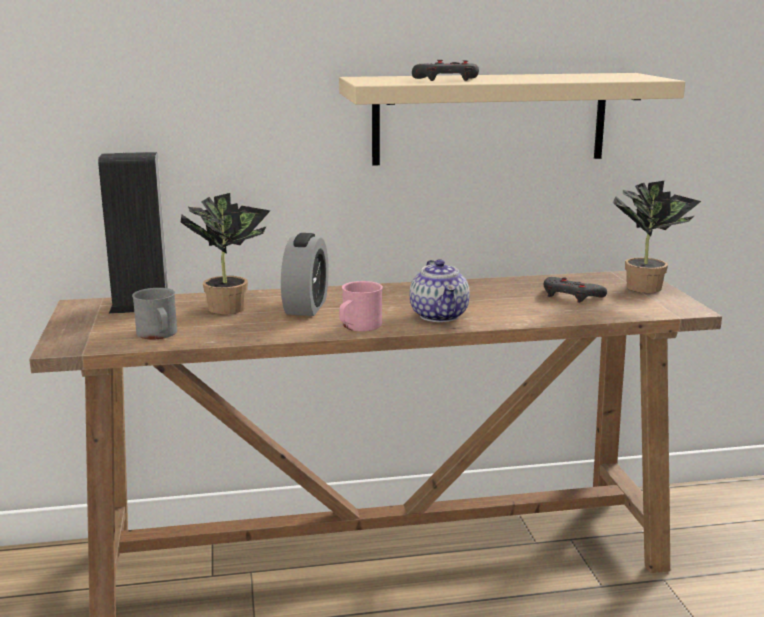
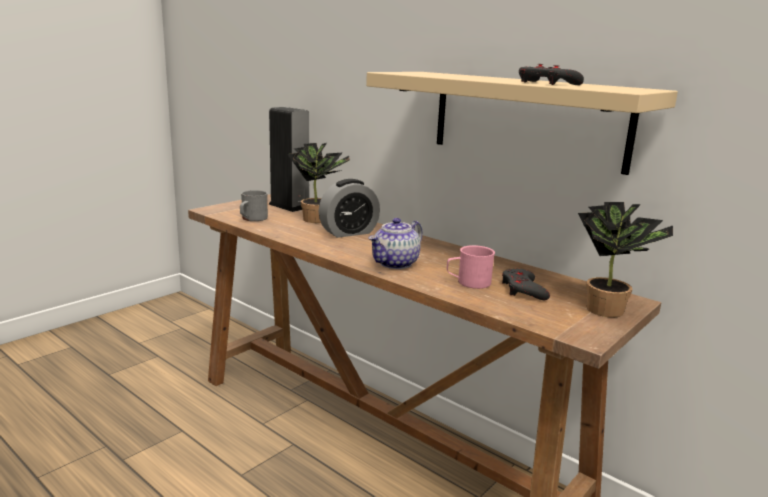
camera: 50 degrees right, 0 degrees up
(358, 327) = (336, 250): pink mug -> pink mug (468, 282)
(446, 79) = (454, 76): grey game controller -> grey game controller (546, 83)

